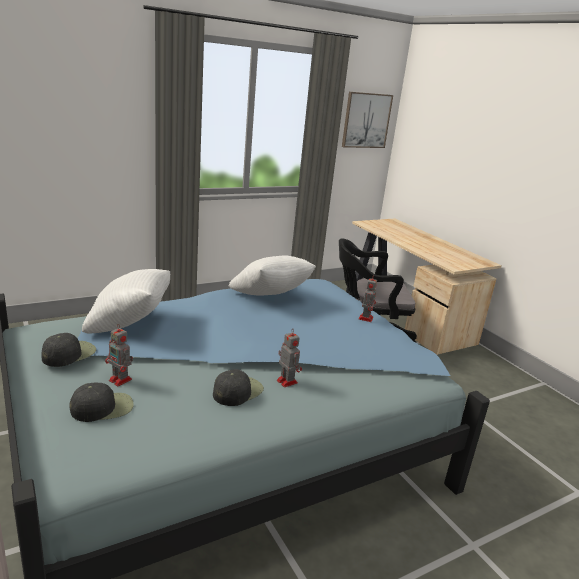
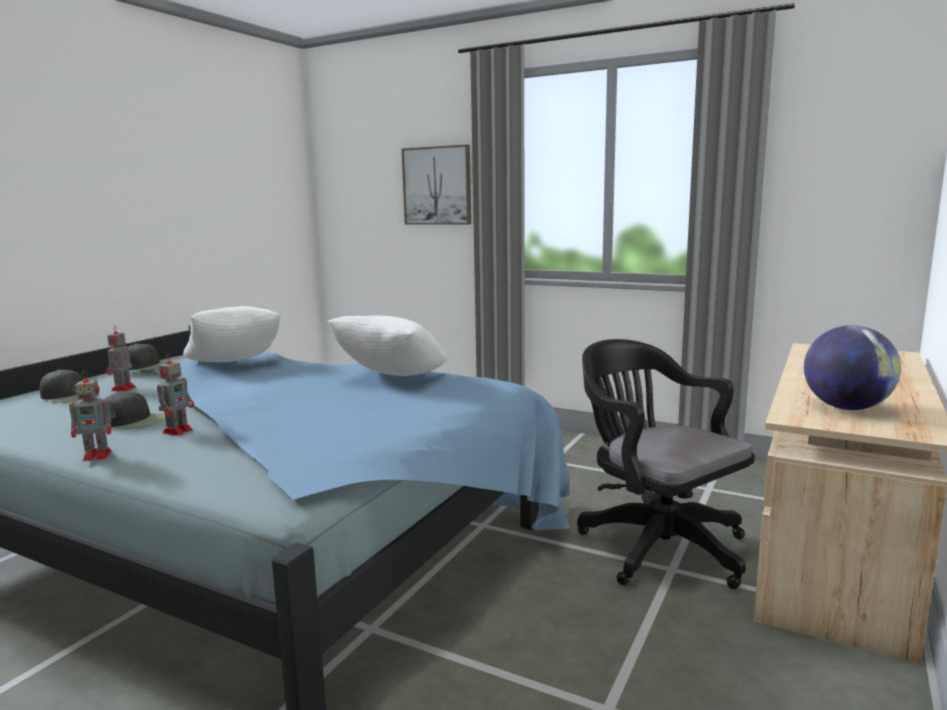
camera: 60 degrees right, 10 degrees down
(366, 120) = (852, 154): picture -> picture (437, 186)
(366, 318) = (418, 421): toy robot -> toy robot (99, 455)
(450, 256) = (846, 407): none -> globe

